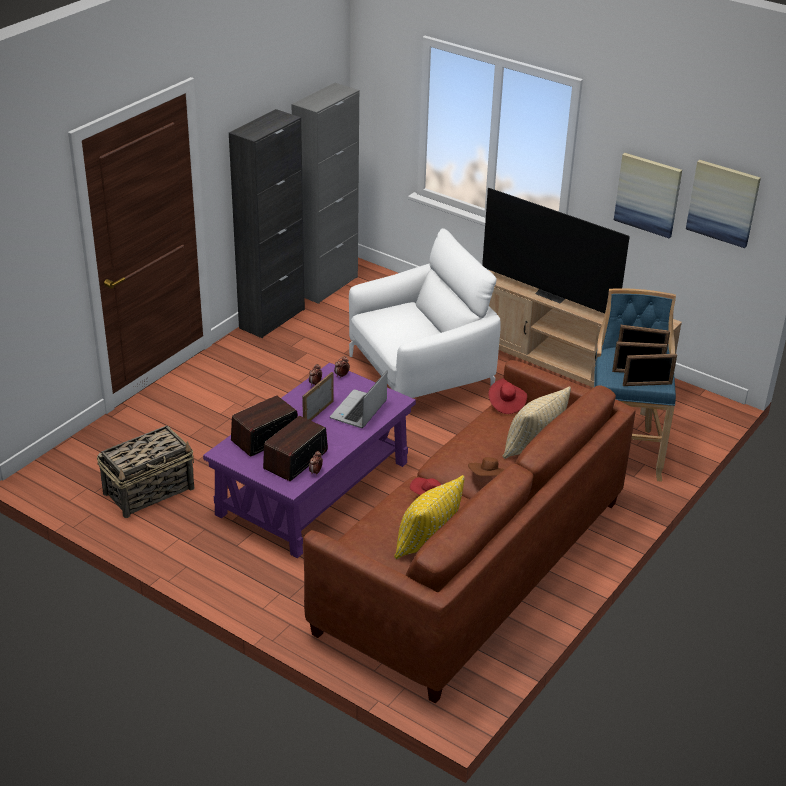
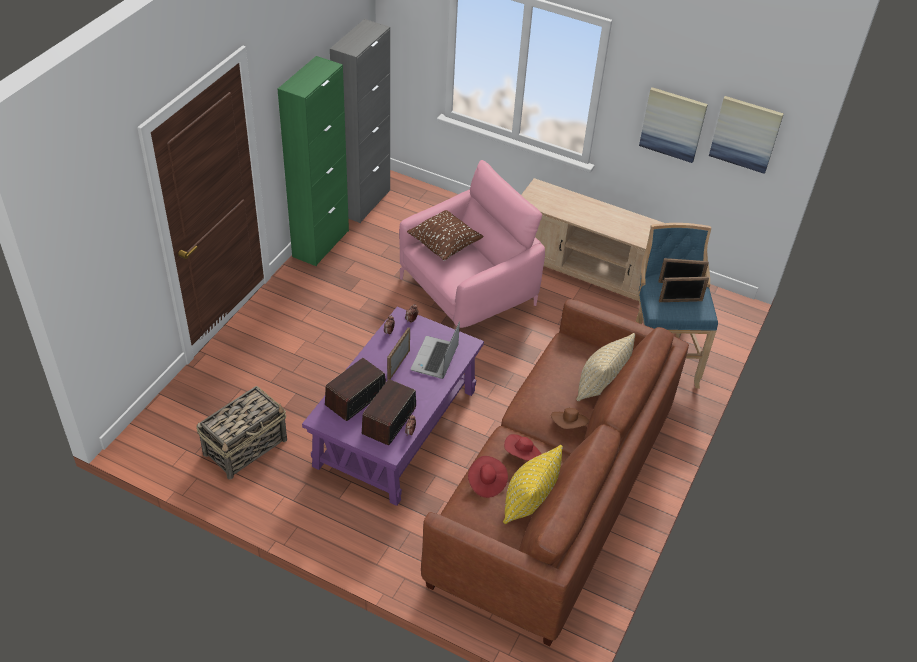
camera: 10 degrees left, 10 degrees up
(272, 319) = (321, 243): black cabinet -> green cabinet
(395, 316) = (444, 246): none -> brown pillow
(420, 373) = (467, 292): white armchair -> pink armchair
(506, 403) = (566, 339): red hat -> red hat (486, 482)
(553, 294) = (585, 215): television -> none
(647, 385) = (692, 314): picture frame -> none

